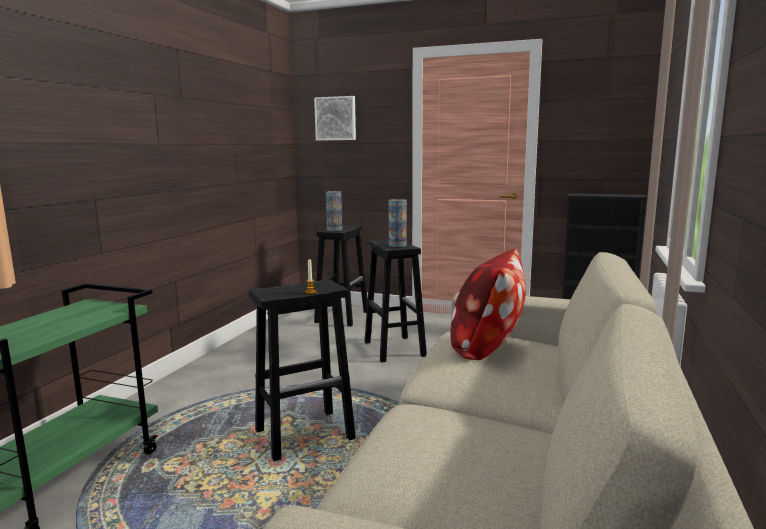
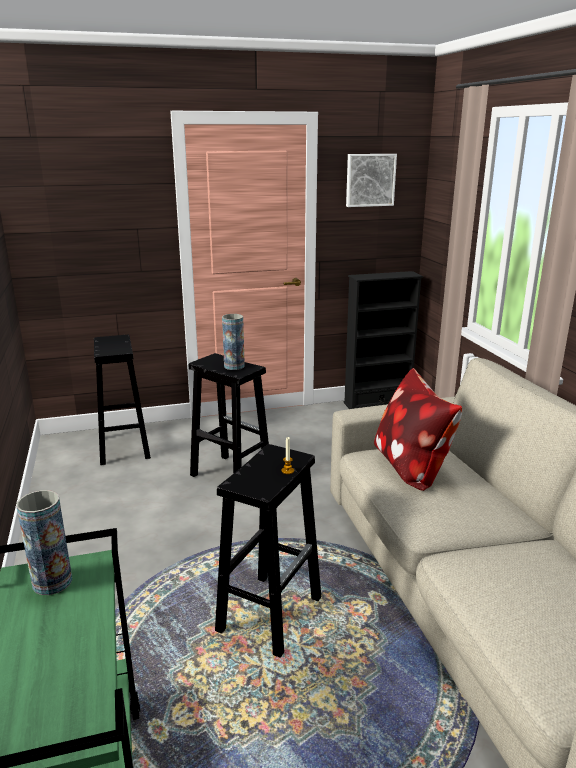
camera: 35 degrees left, 10 degrees up
(334, 230) = (112, 349): vase -> vase (52, 582)
(336, 118) = (69, 199): picture -> picture (370, 180)

